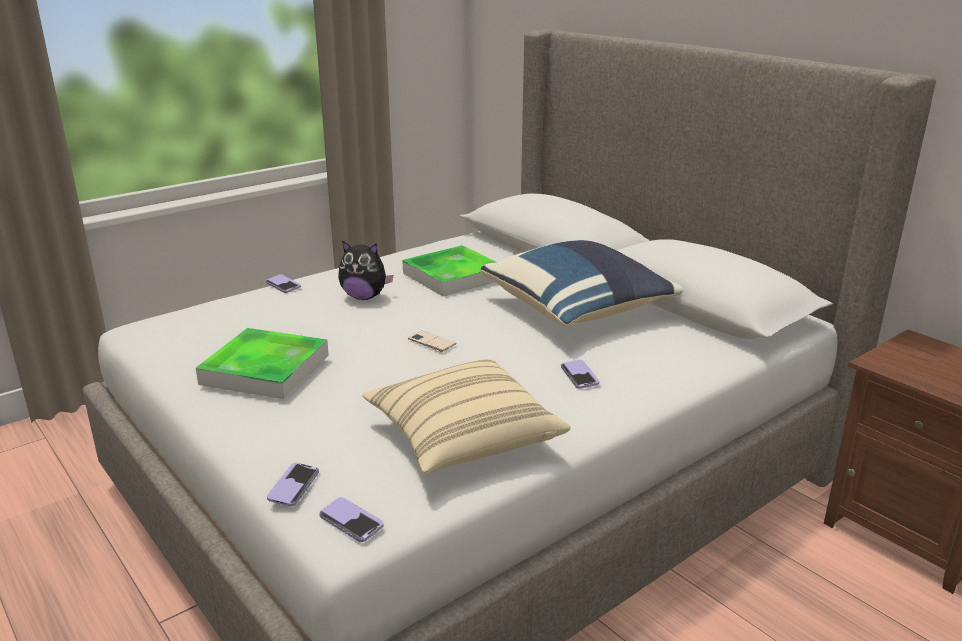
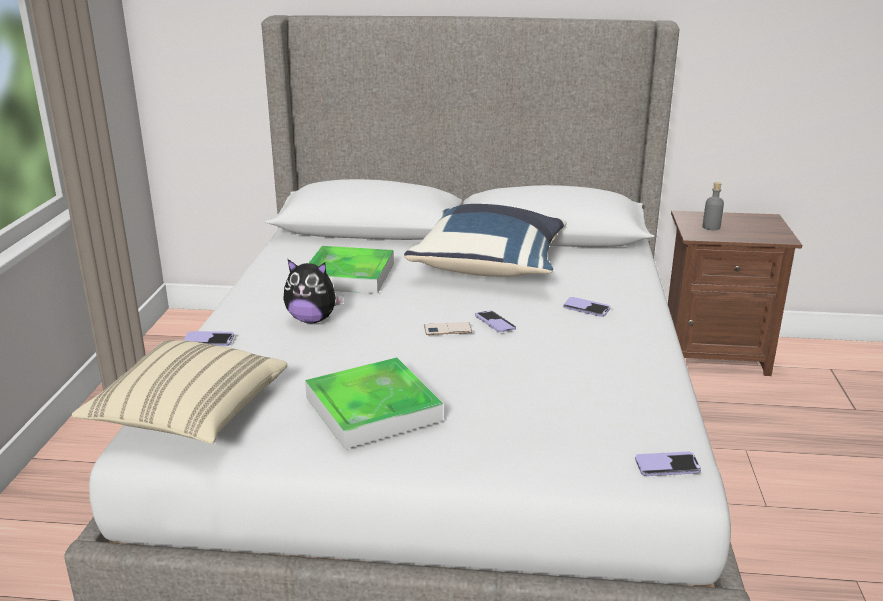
camera: 45 degrees left, 0 degrees up
(294, 486) = (588, 469): phone -> phone (495, 323)
(364, 297) = (312, 319): plush toy -> plush toy turned 45 degrees clockwise
(463, 439) = (611, 381): beige pillow -> beige pillow (189, 416)
(918, 362) = (711, 227): none -> grey bottle

